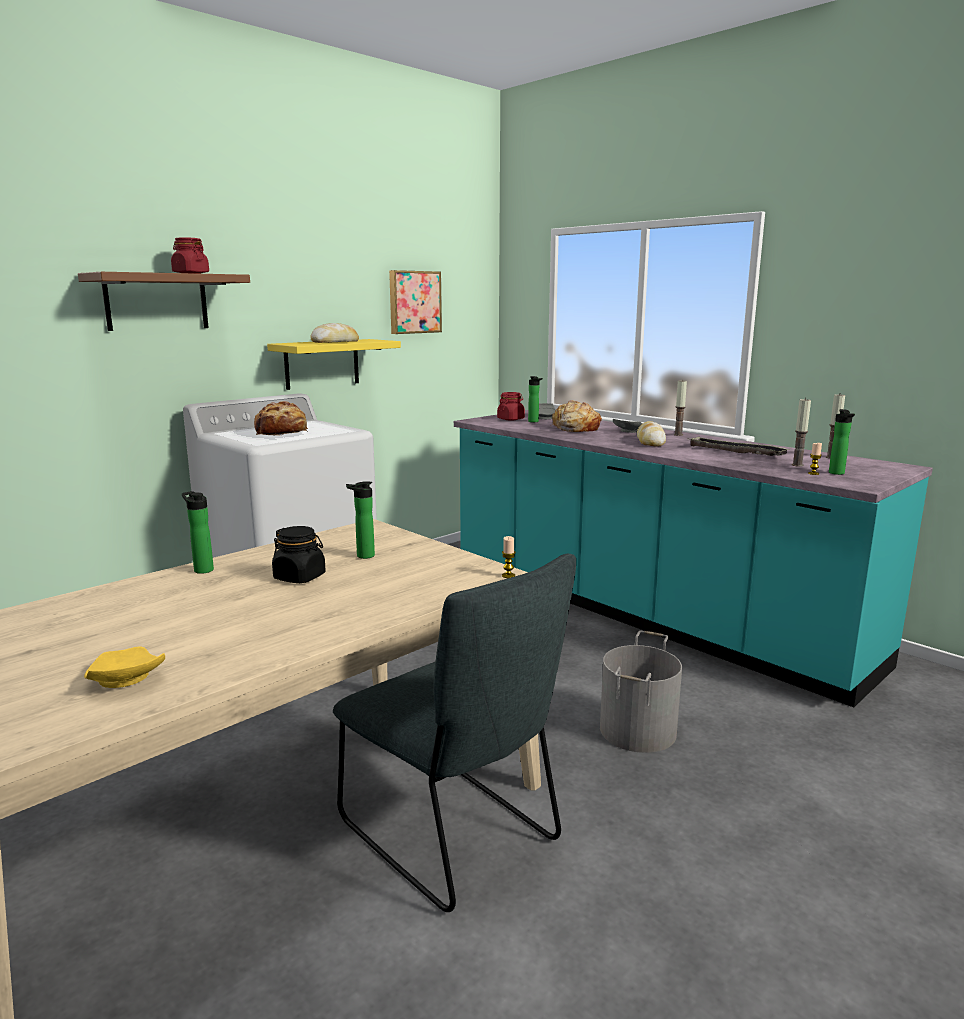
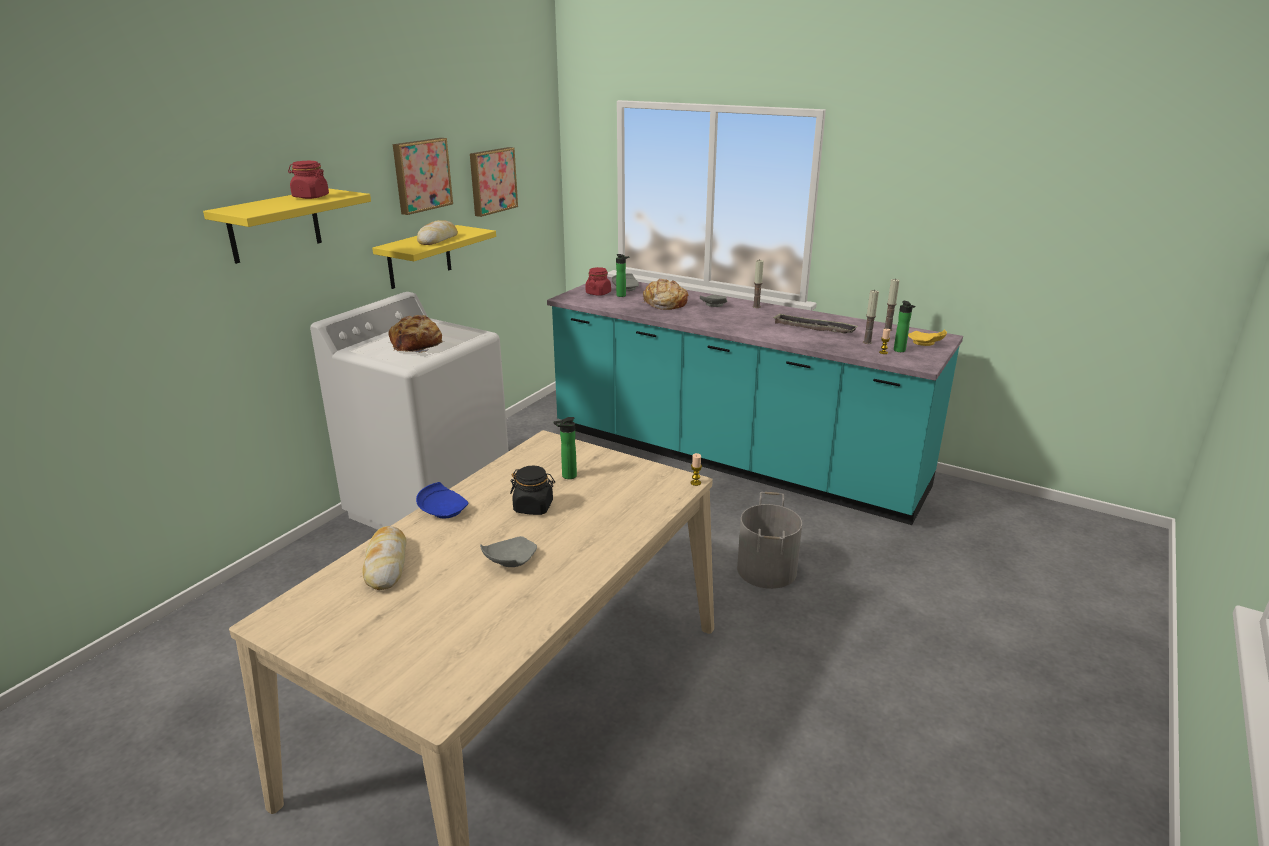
camera: 15 degrees left, 10 degrees up
(124, 680) = (483, 630): yellow plate -> yellow plate (926, 343)
(156, 302) = (274, 225): brown shelf -> yellow shelf
(202, 569) = (443, 510): bottle -> blue plate
(224, 620) = (509, 561): none -> grey plate
(330, 282) = (421, 175): none -> picture
(454, 836) = (668, 680): grey chair -> none
(650, 442) = (739, 319): bread -> bread (386, 564)

